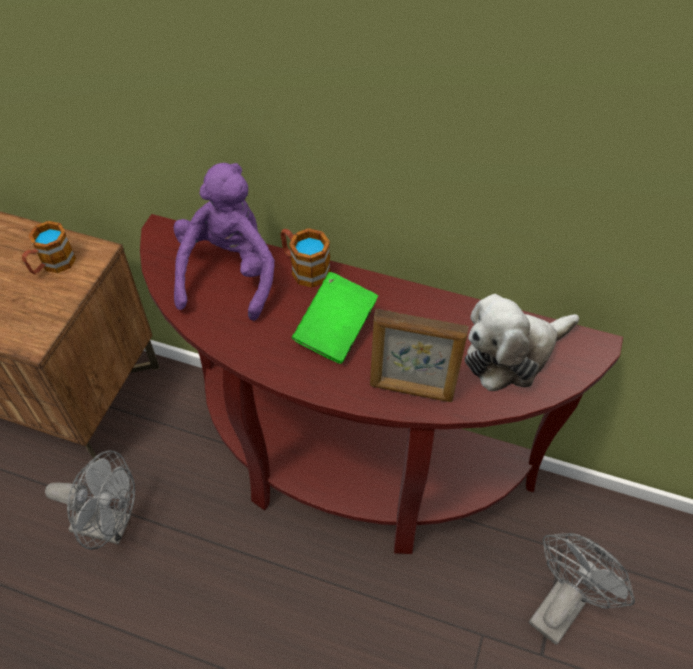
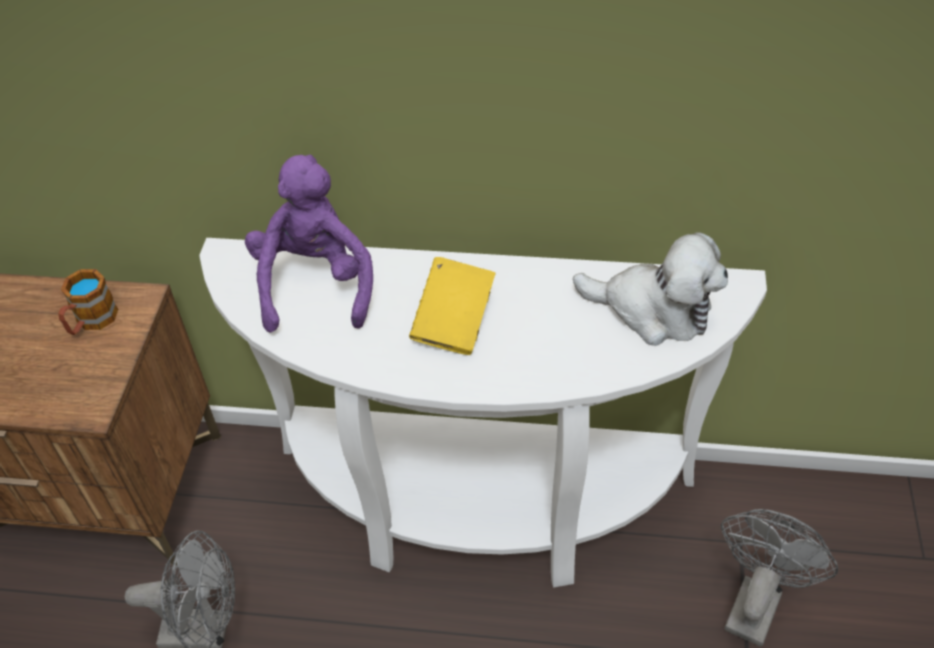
camera: 10 degrees left, 5 degrees down
(304, 268) = (400, 263): mug -> none
(335, 331) = (454, 322): green book -> yellow book
(349, 471) = (478, 507): brown console table -> white console table
(411, 390) = (555, 367): picture frame -> none
(512, 354) = (654, 310): plush toy -> plush toy turned 120 degrees counterclockwise

